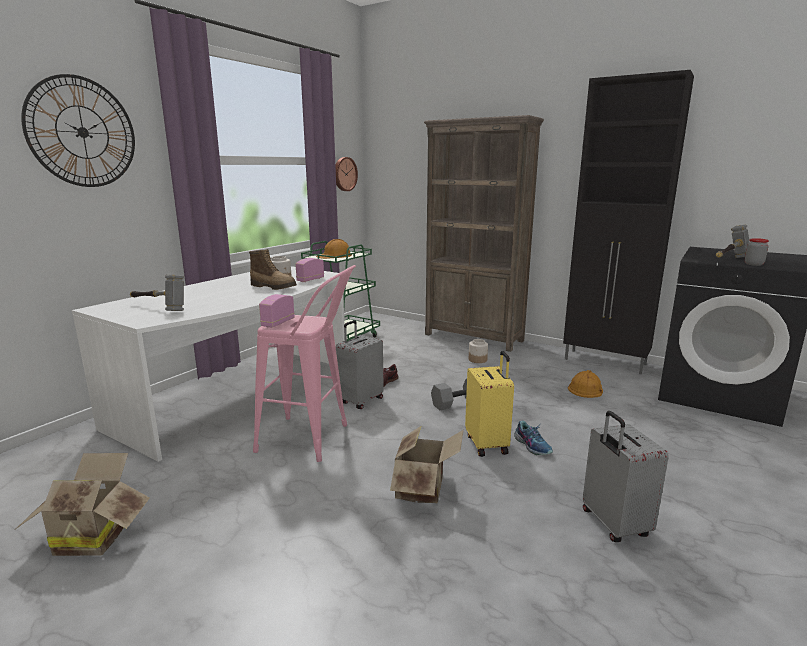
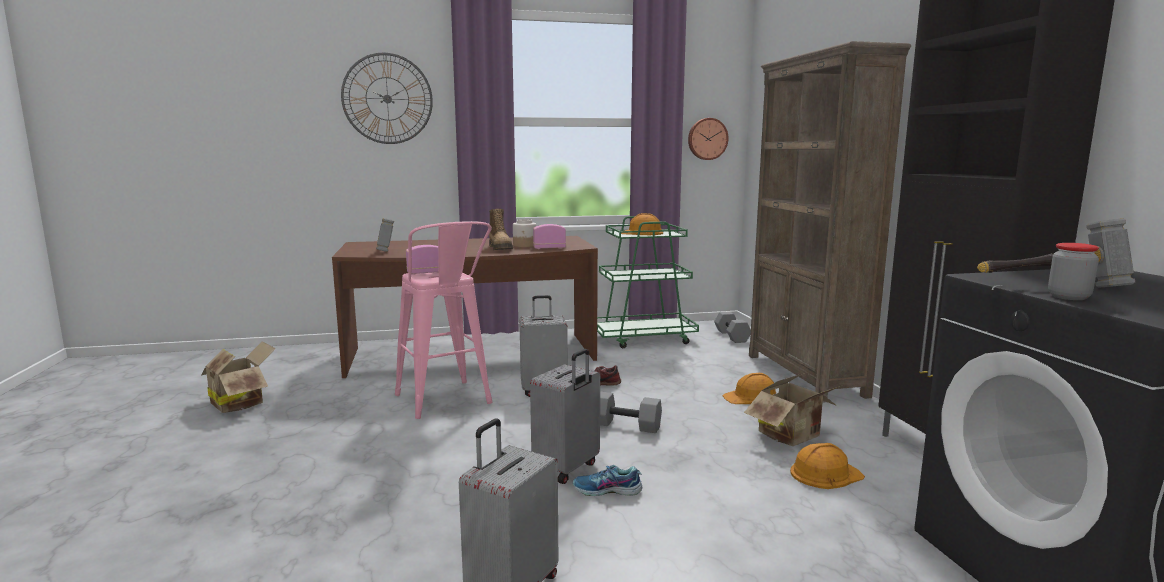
camera: 45 degrees right, 5 degrees down
(243, 395) = (472, 356): white desk -> brown desk
(390, 324) = (732, 336): none -> grey dumbbell
(424, 489) = (436, 472): cardboard box -> cardboard box (793, 437)
(478, 360) = (751, 397): jar -> orange hard hat
(488, 444) = (567, 468): yellow suitcase -> grey suitcase
(532, 445) = (607, 490): shoe -> shoe turned 75 degrees clockwise

